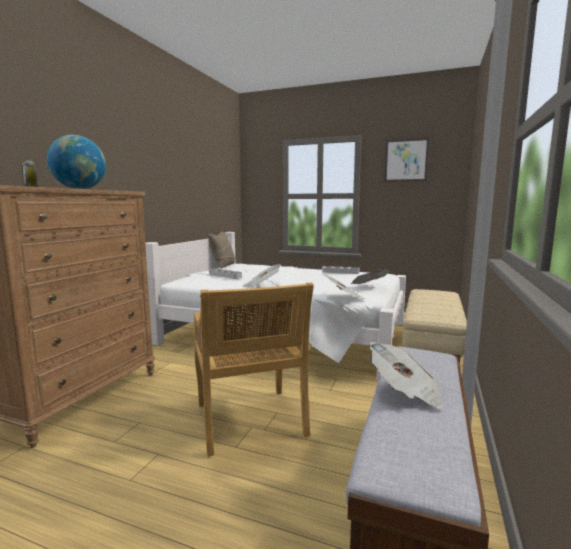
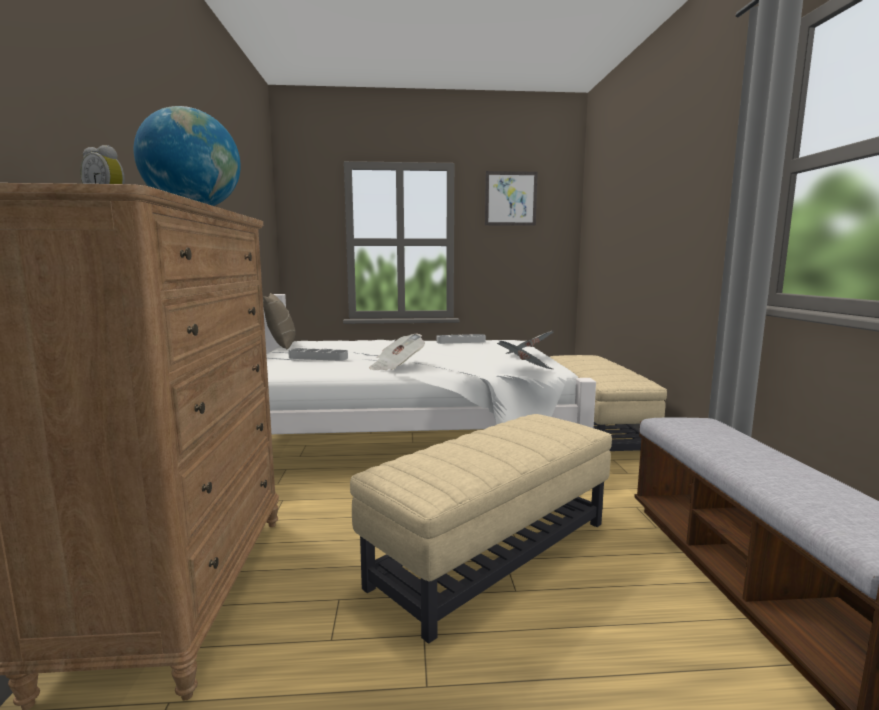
camera: 25 degrees left, 0 degrees up
(250, 421) = (494, 553): beige chair -> beige ottoman
(405, 393) = (753, 463): newspaper -> none

